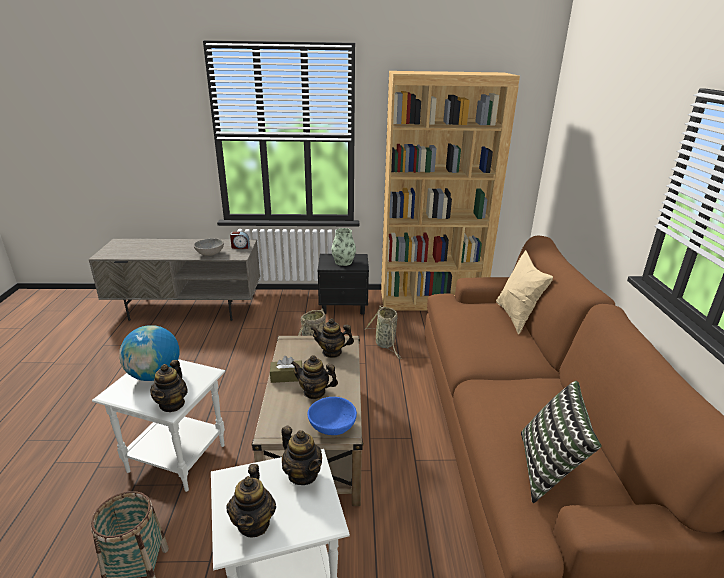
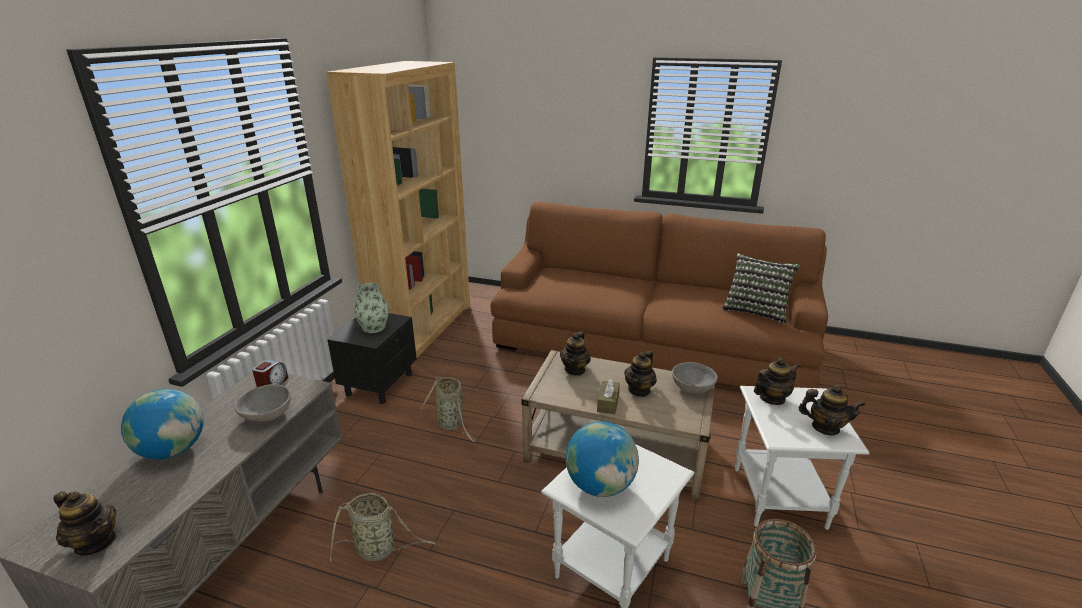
camera: 70 degrees left, 0 degrees up
(172, 404) = (663, 470): teapot -> teapot (96, 542)
(178, 244) = (173, 450): none -> globe
(332, 427) = (693, 388): blue bowl -> grey bowl
(385, 344) = (484, 374): basket -> basket (378, 550)
(517, 317) = (575, 270): beige pillow -> none

